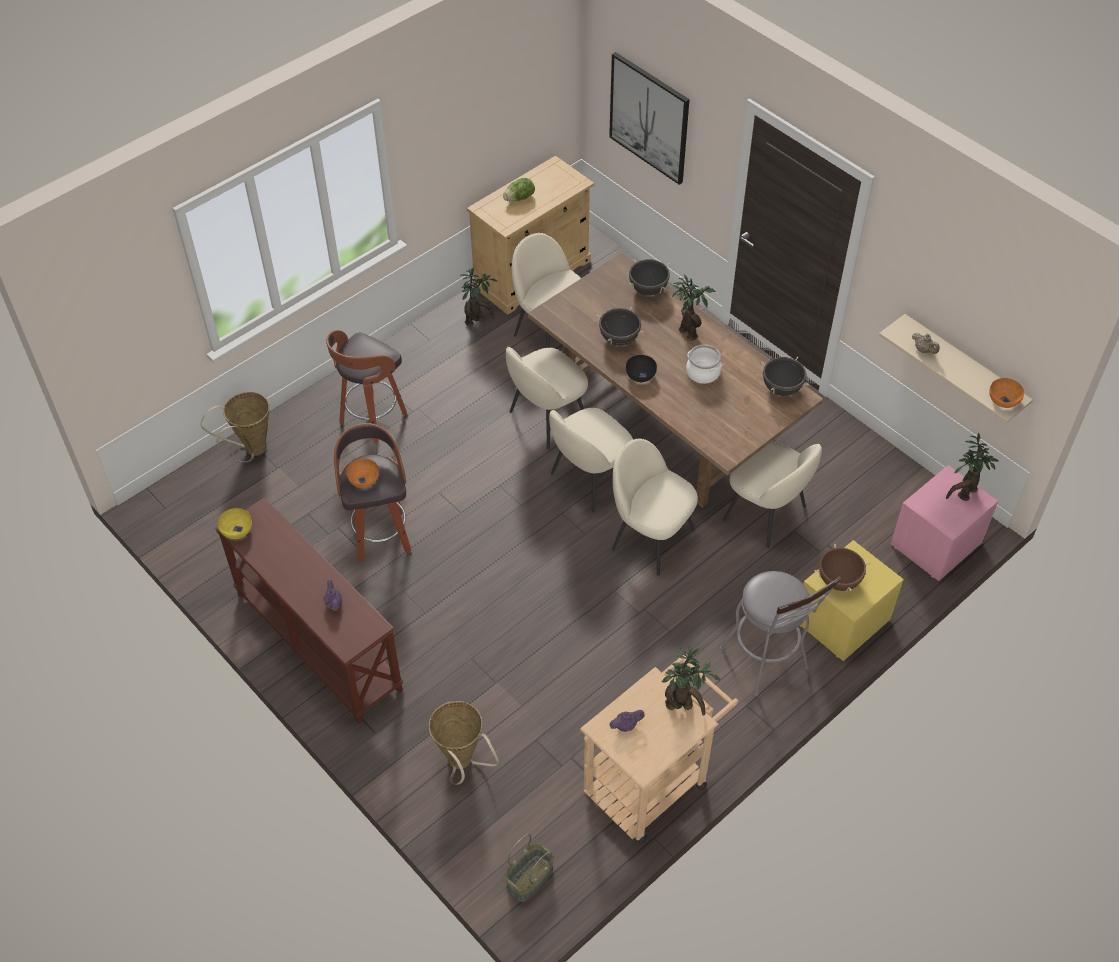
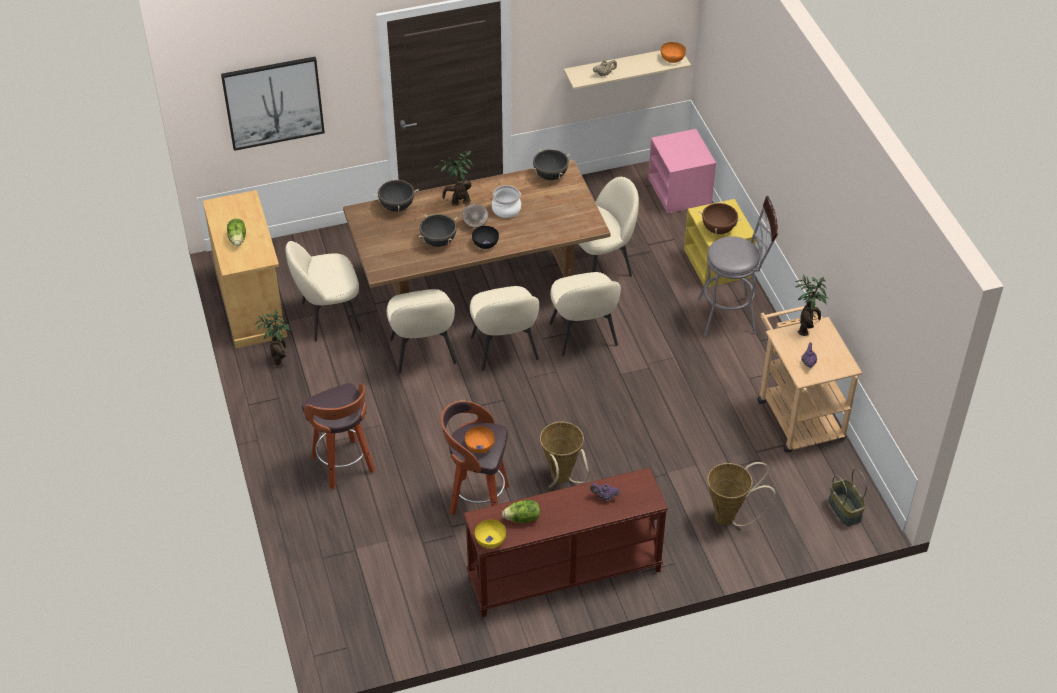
camera: 65 degrees left, 5 degrees down
(251, 451) = (321, 563): basket -> basket (562, 480)
(275, 545) = (522, 519): none -> lettuce
(650, 538) = (583, 335): beige chair -> beige chair turned 75 degrees counterclockwise
(663, 357) = (475, 224): none -> grey bowl
(963, 494) = (680, 141): potted plant -> none

